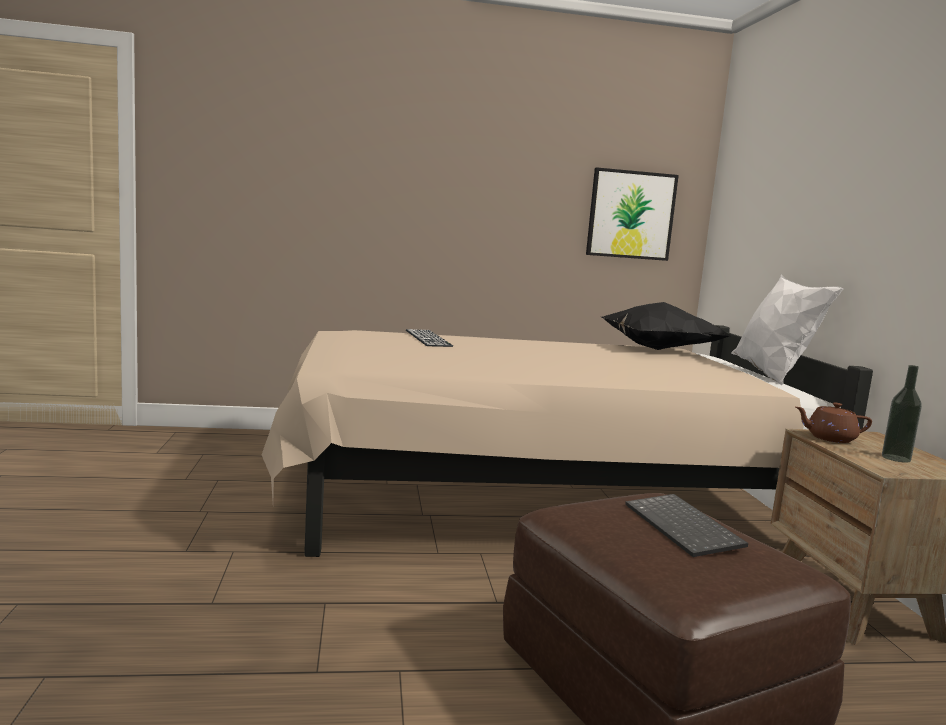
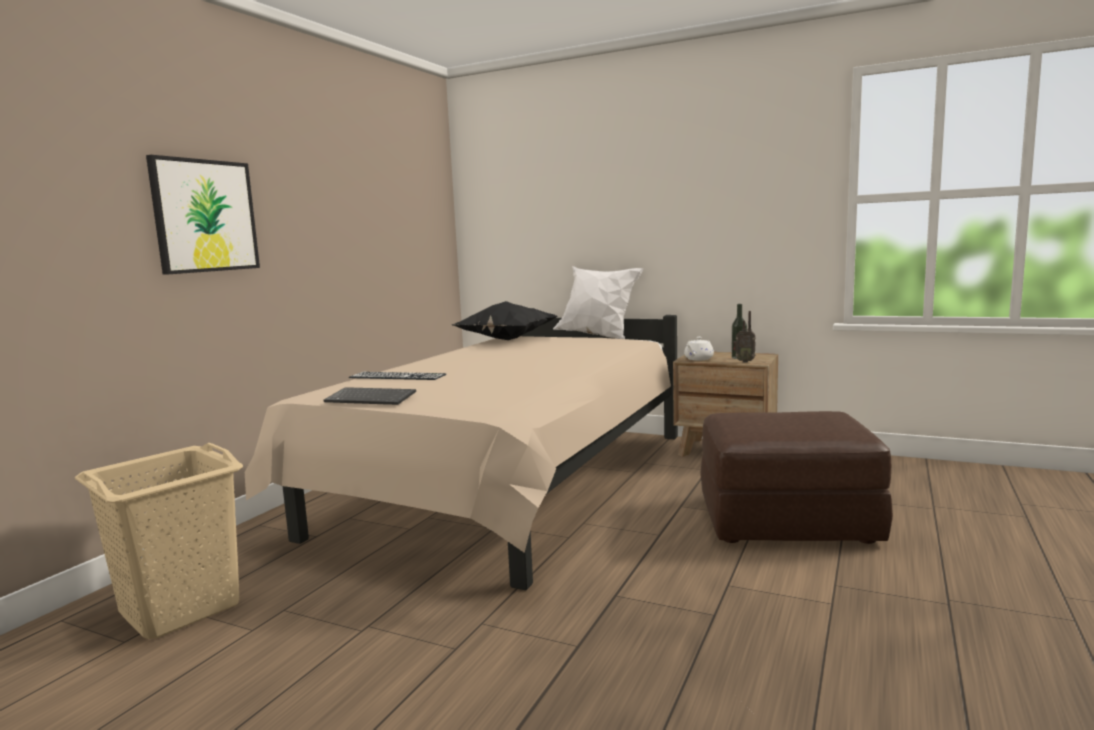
camera: 55 degrees left, 0 degrees up
(204, 453) = (181, 608): none -> beige laundry basket
(631, 215) = (416, 234): picture -> picture (205, 216)
(685, 528) = (778, 418): keyboard -> keyboard (372, 398)
(829, 438) = (698, 359): brown teapot -> white teapot
(875, 462) = (744, 361): none -> radio

